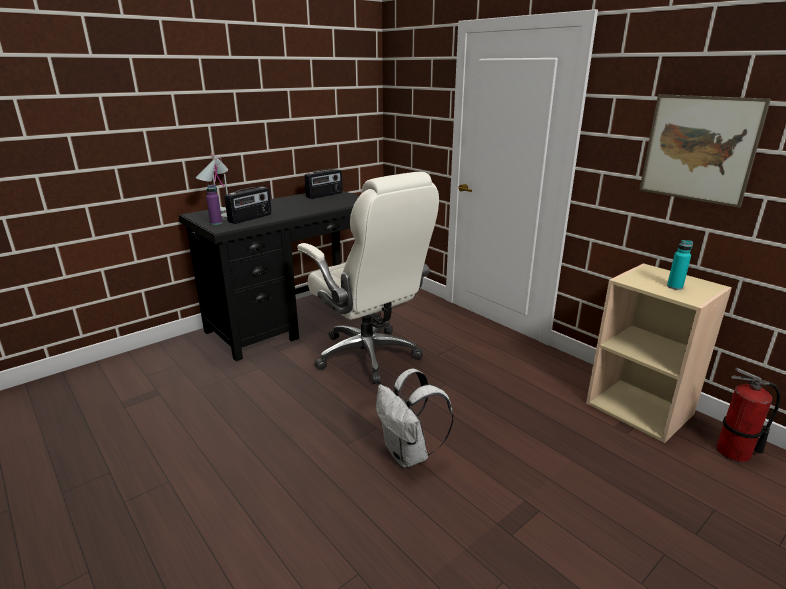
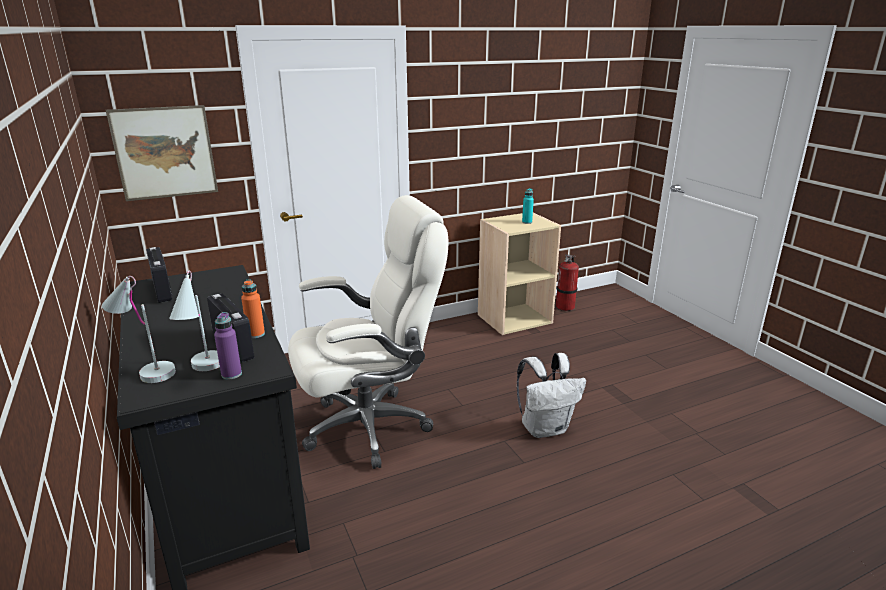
camera: 75 degrees left, 0 degrees up
(267, 219) = (255, 334): none -> orange bottle
(699, 149) = (496, 128): picture -> picture (165, 152)

